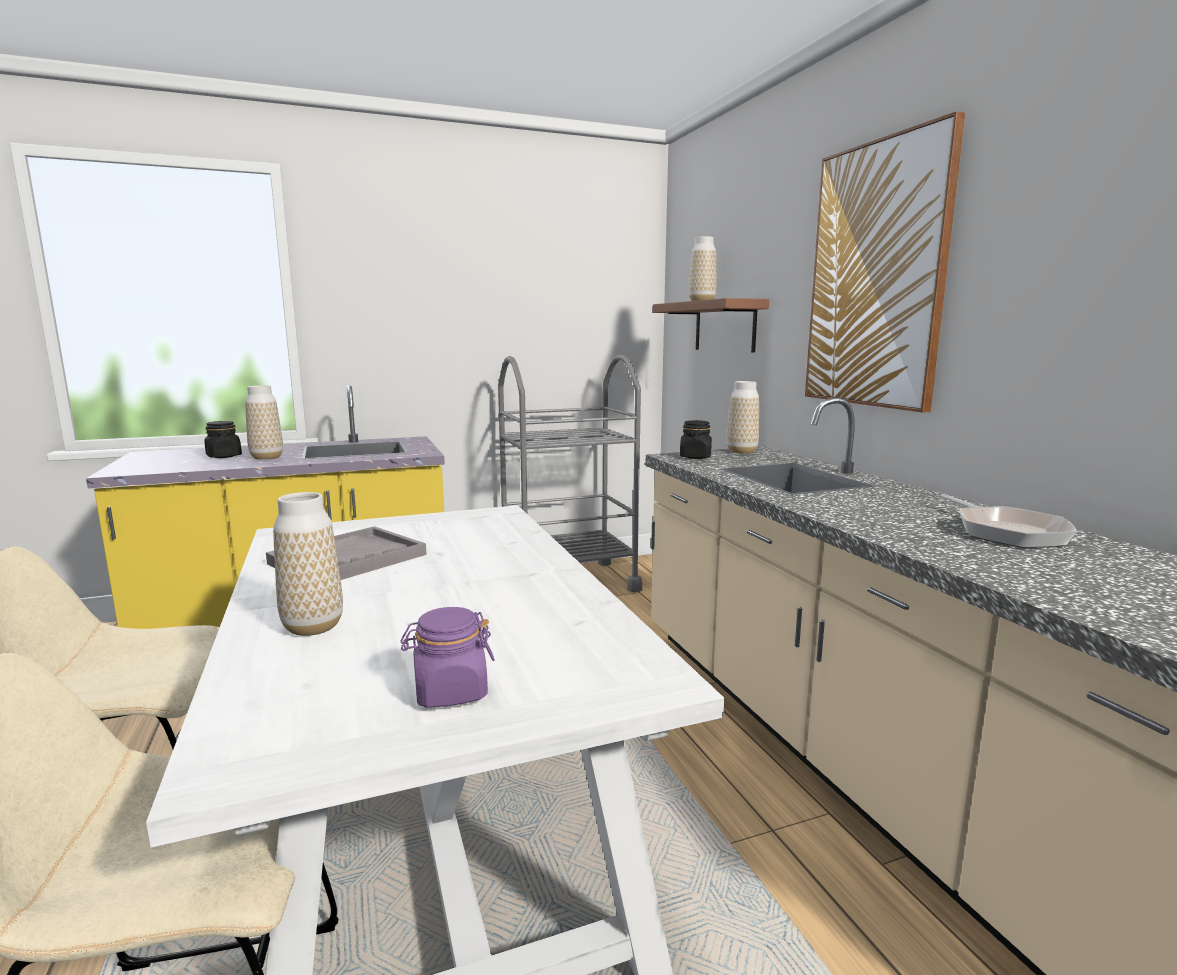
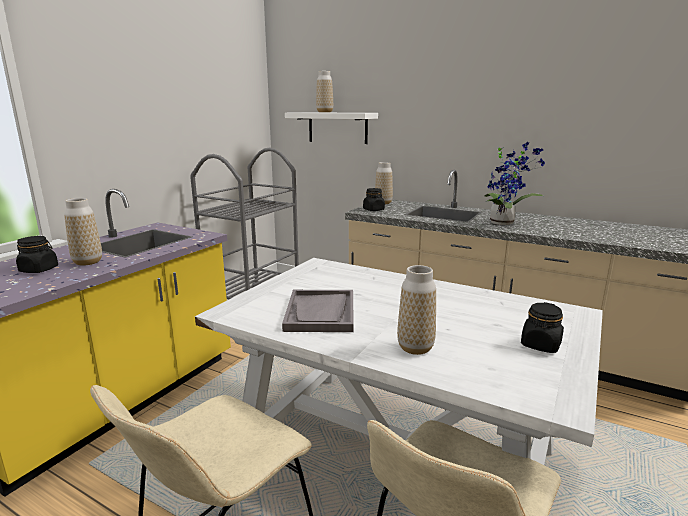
camera: 40 degrees left, 5 degrees up
(450, 692) = (540, 345): purple jar -> black jar
(724, 326) = (337, 127): brown shelf -> white shelf
(859, 506) = (504, 223): none -> potted plant
(876, 276) = (460, 105): picture -> none
(1005, 532) = (567, 223): frying pan -> none

